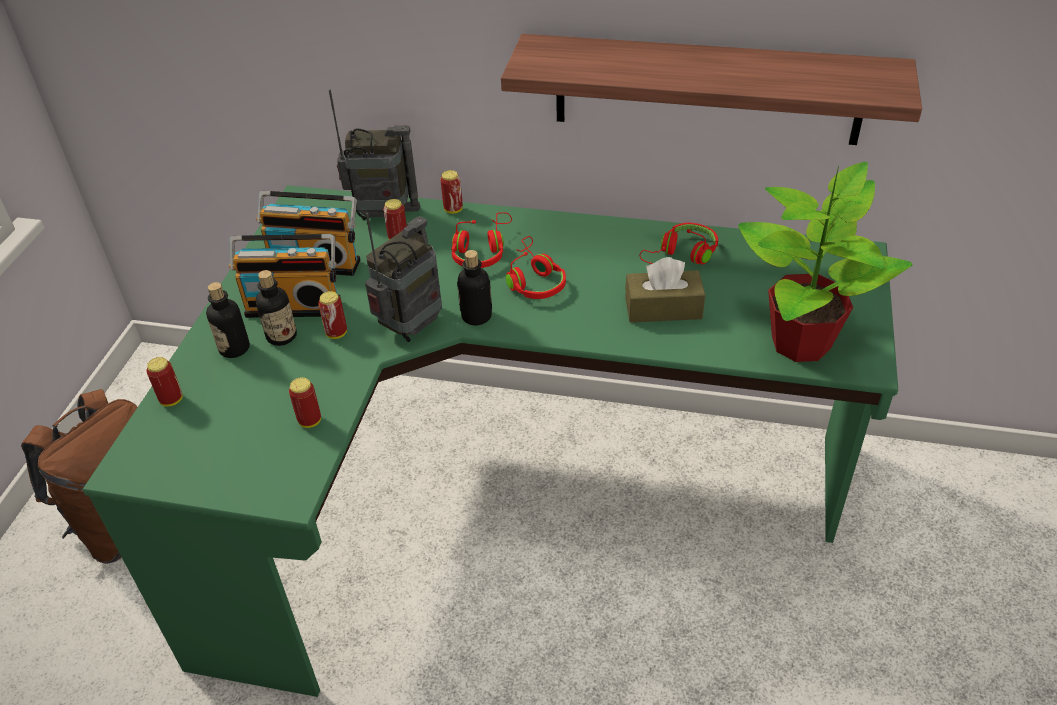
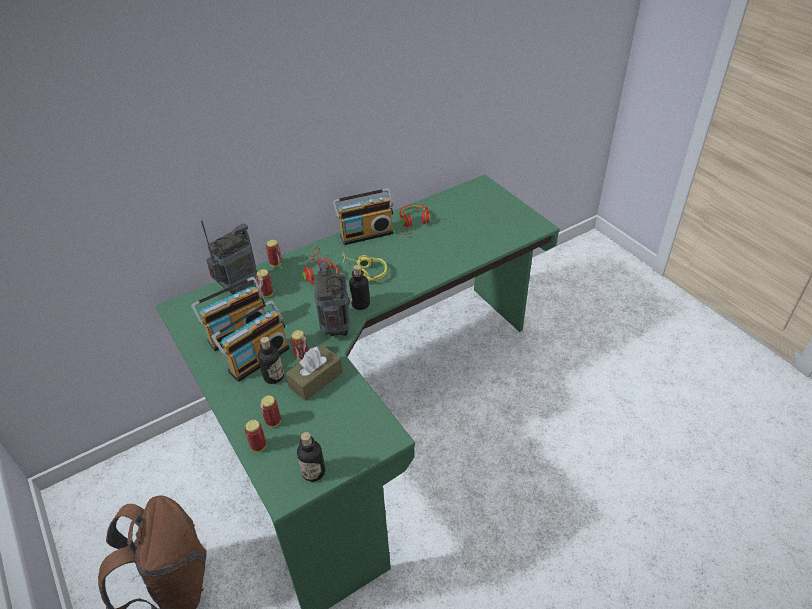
camera: 45 degrees left, 0 degrees up
(234, 348) = (256, 399): bottle -> bottle (313, 472)
(310, 421) = (349, 401): can -> can (273, 422)
(533, 280) = (364, 272): red headphones -> yellow headphones
(602, 233) = (366, 233): none -> radio
(663, 308) = (437, 250): brown tissue box -> brown tissue box (316, 379)
(707, 89) = (393, 131): shelf -> none
(801, 341) = (506, 231): potted plant -> none

